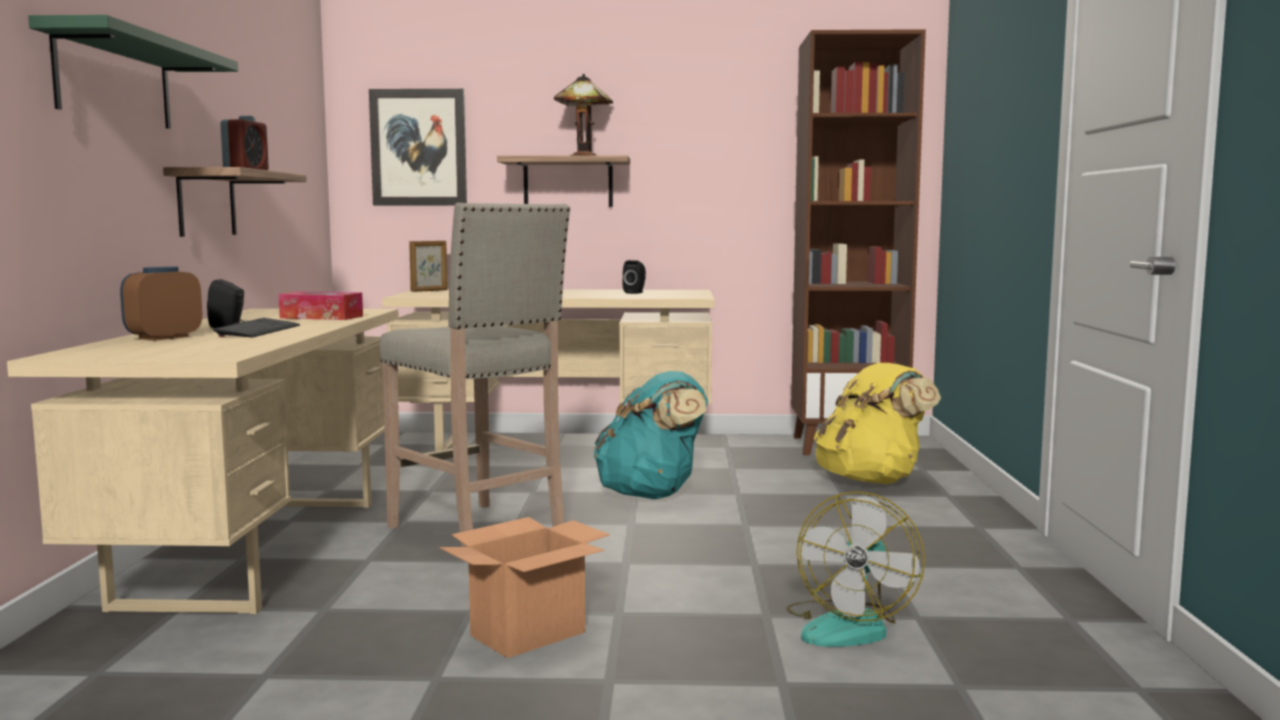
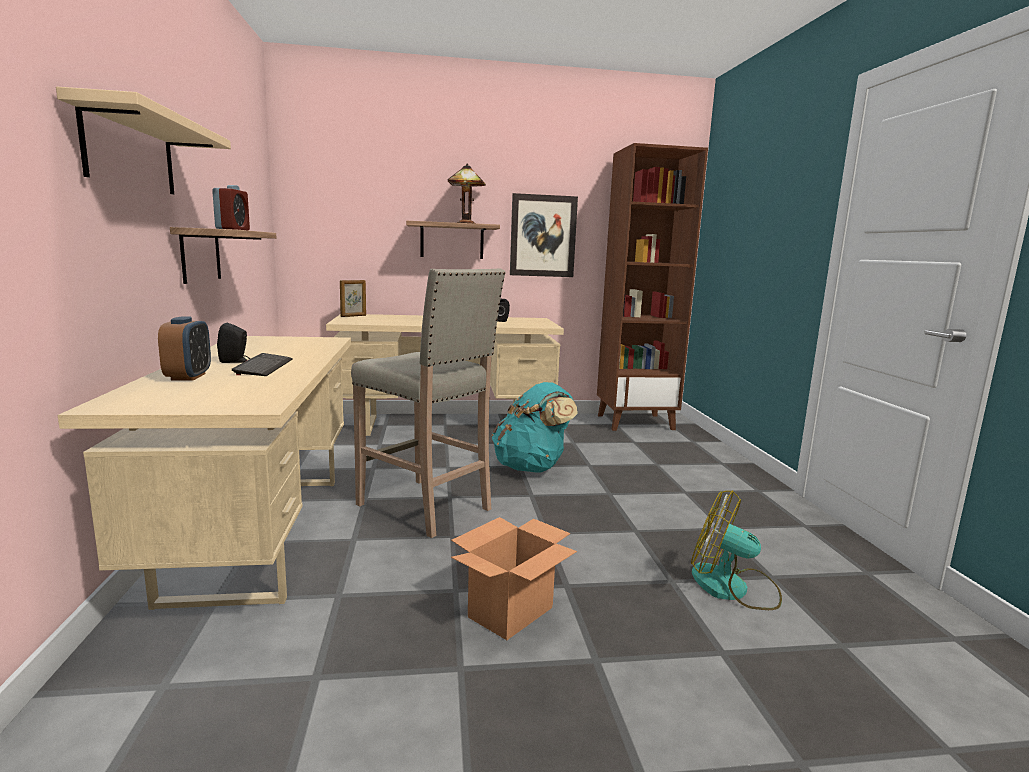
camera: 10 degrees left, 5 degrees up
(114, 80) = (130, 152): green shelf -> beige shelf
(164, 338) = (188, 377): alarm clock -> alarm clock turned 150 degrees clockwise
(321, 317) = (301, 348): tissue box -> none
(418, 148) = (343, 211): picture -> picture (543, 236)
(849, 625) = (732, 588): fan -> fan turned 105 degrees clockwise
(871, 480) = (667, 451): yellow backpack -> none

